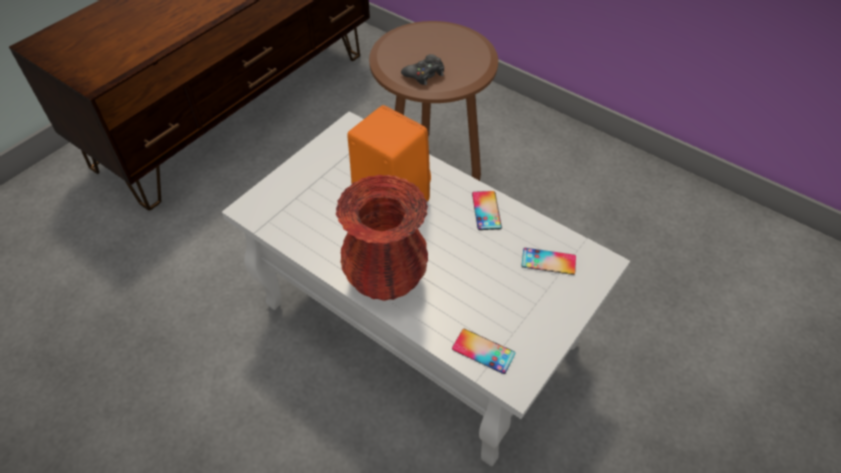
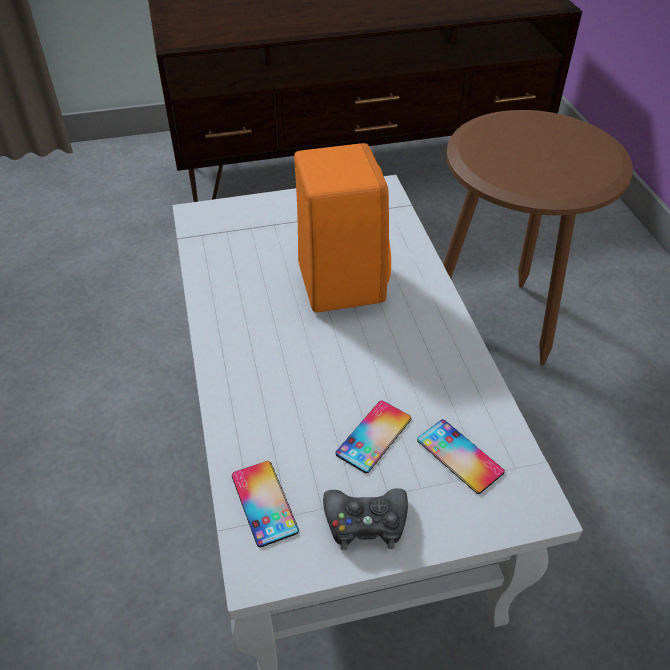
camera: 40 degrees right, 5 degrees down
(385, 278) = (248, 354): red vase -> none
(424, 74) = (505, 165): black game controller -> black game controller (365, 522)
(486, 210) = (442, 351): phone -> phone (374, 436)

